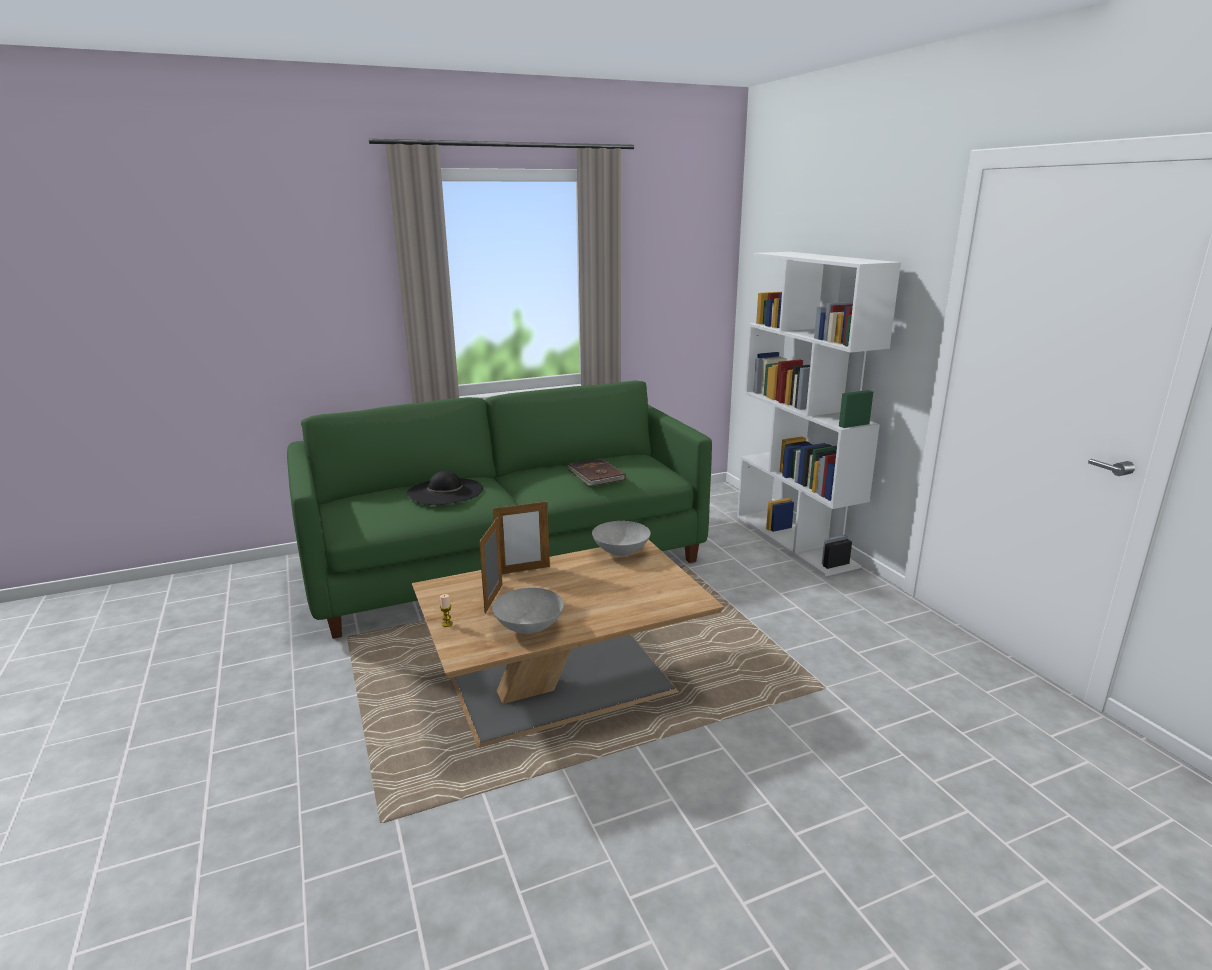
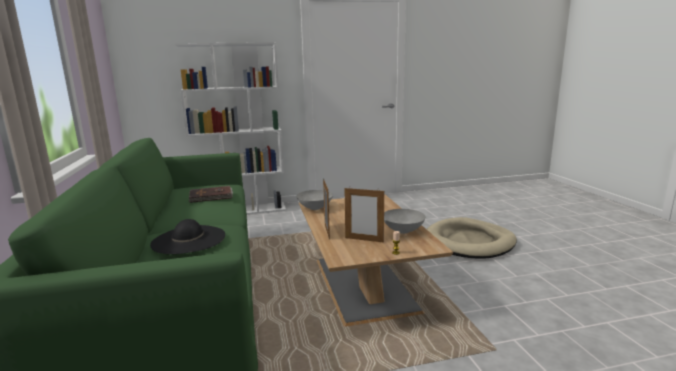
camera: 80 degrees left, 5 degrees down
(793, 831) = (469, 242): none -> beige dog bed

